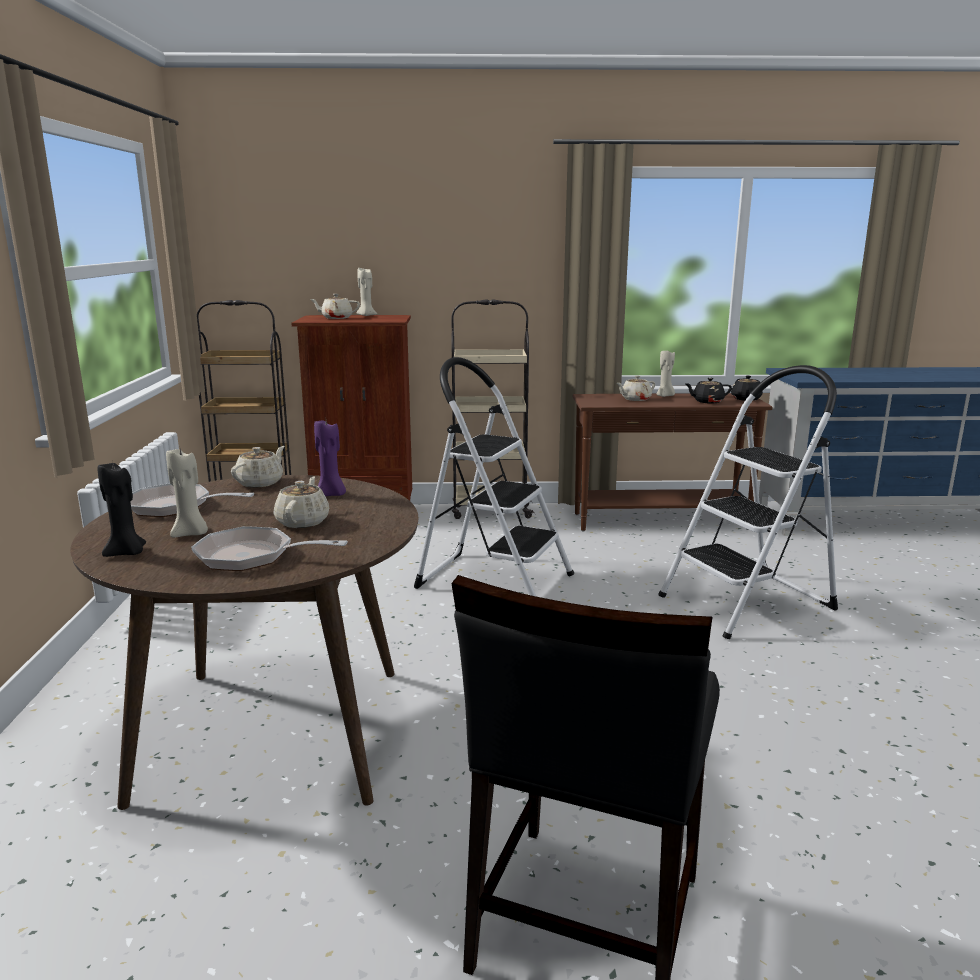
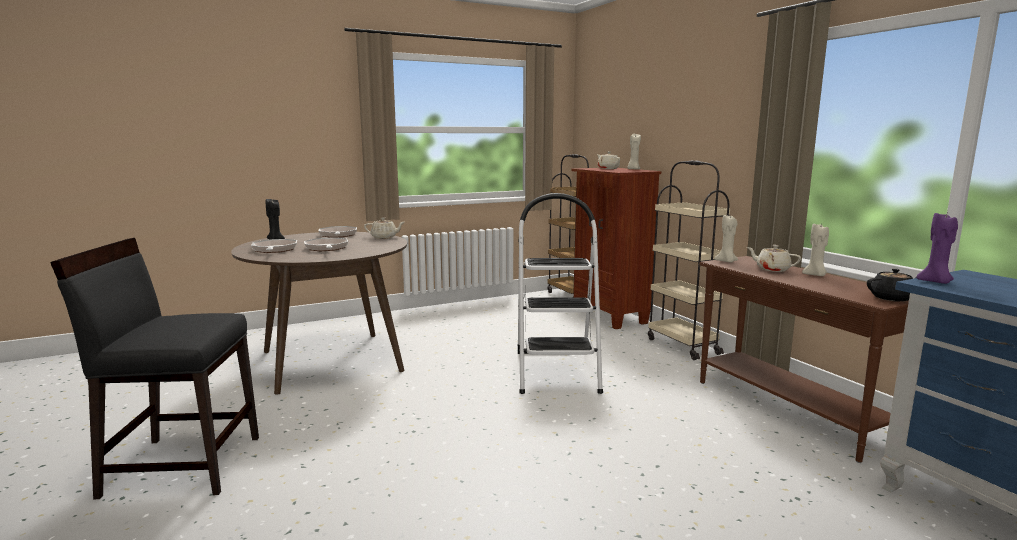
camera: 65 degrees right, 5 degrees down
(191, 534) = (302, 241): beige candle -> beige candle (726, 261)
(303, 521) = (326, 248): beige teapot -> frying pan
(331, 495) = (372, 246): purple candle -> purple candle (935, 282)
(707, 401) = (830, 287): black teapot -> none
(751, 603) = (646, 481): step ladder -> none

